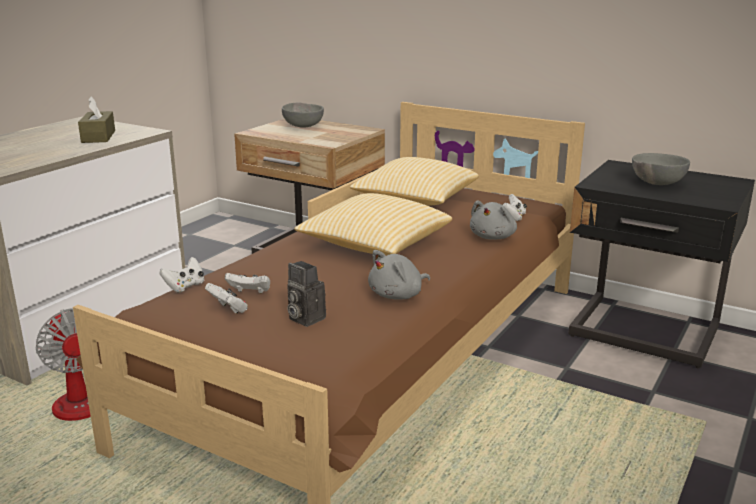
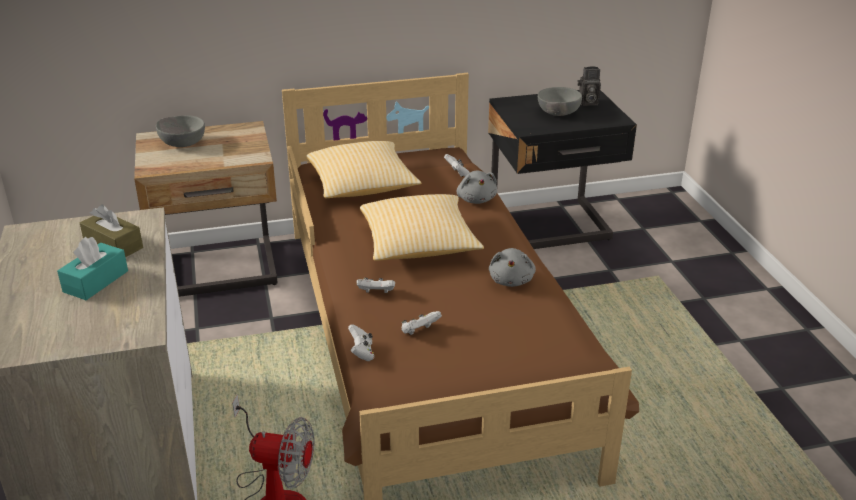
camera: 45 degrees left, 10 degrees up
(45, 146) = (96, 281): none -> turquoise tissue box
(228, 310) = (435, 353): white game controller -> white game controller (376, 293)
(304, 318) = (493, 330): camera -> camera (587, 102)

